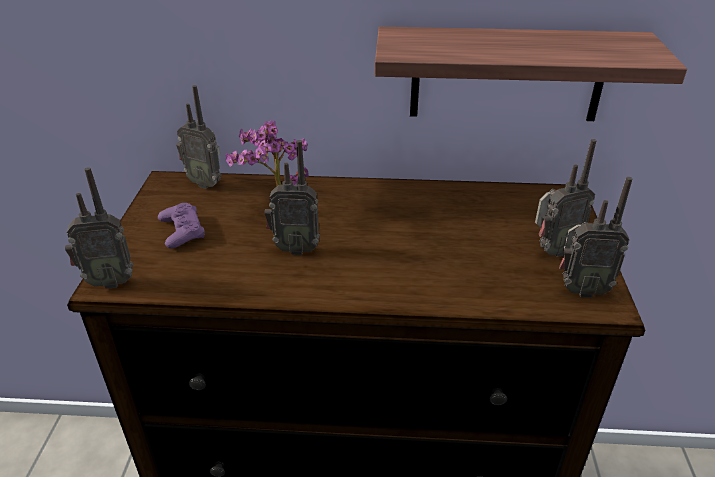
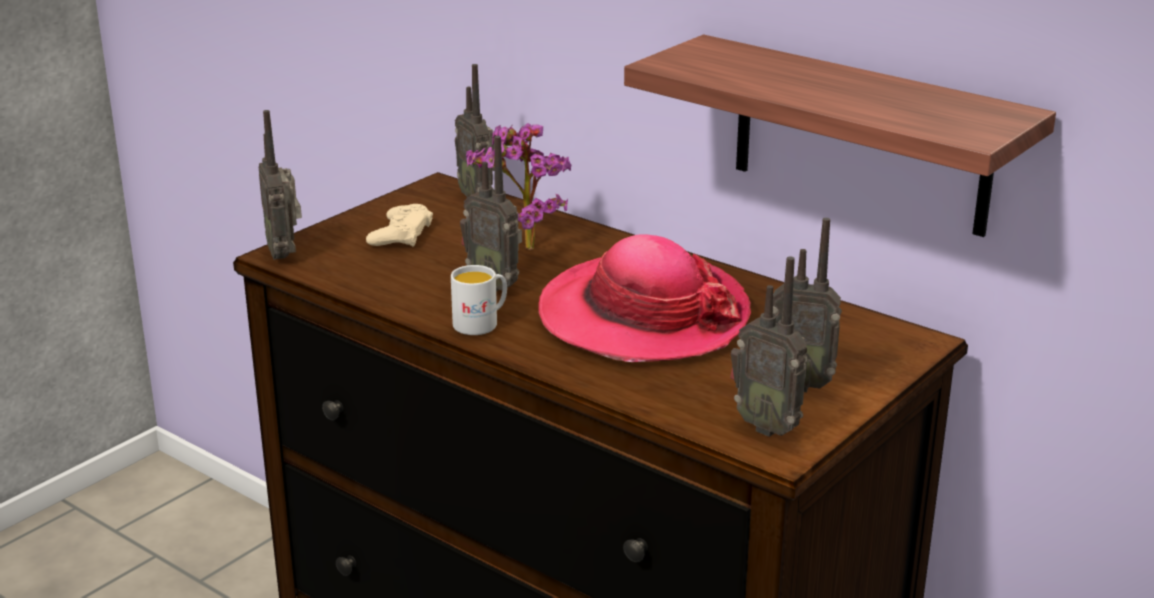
camera: 35 degrees right, 10 degrees down
(109, 281) = (285, 254): radio -> radio turned 45 degrees clockwise
(182, 230) = (400, 234): purple game controller -> beige game controller
(323, 284) = (482, 323): none -> white mug
(413, 236) = (643, 316): none -> hat

